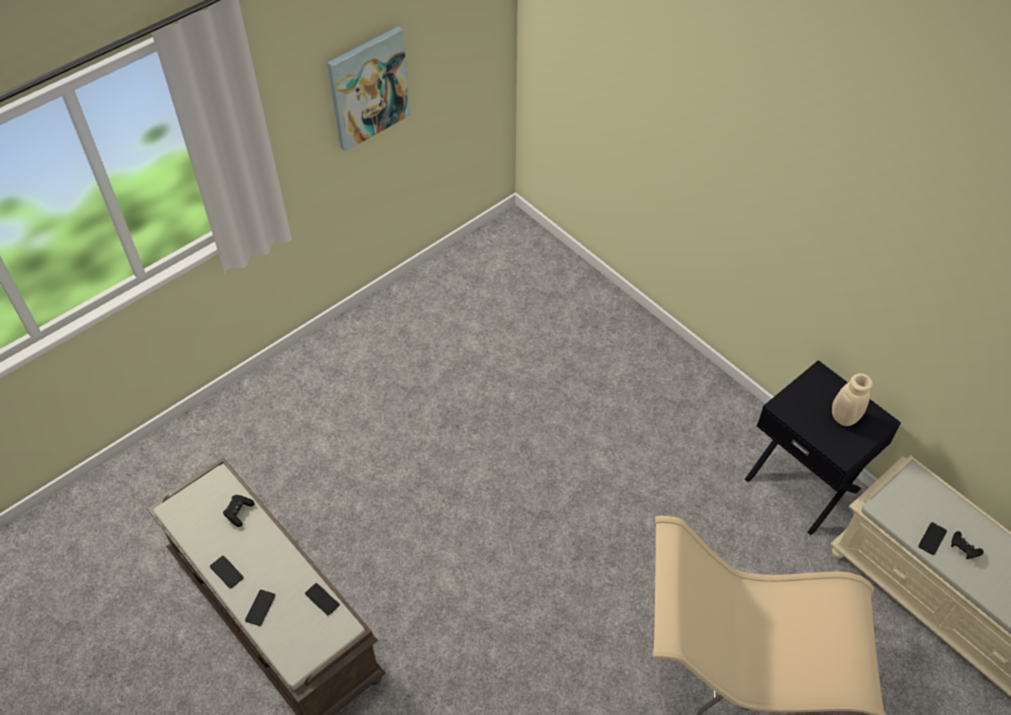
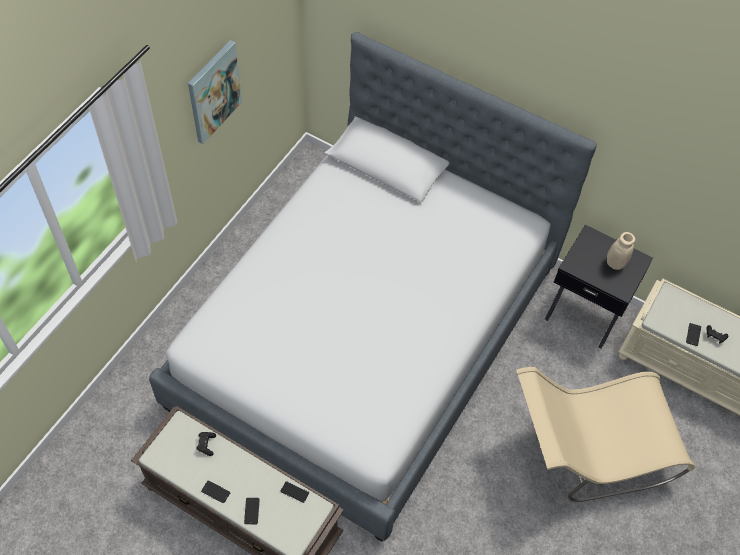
camera: 20 degrees left, 5 degrees up
(505, 444) = (366, 336): none -> bed

